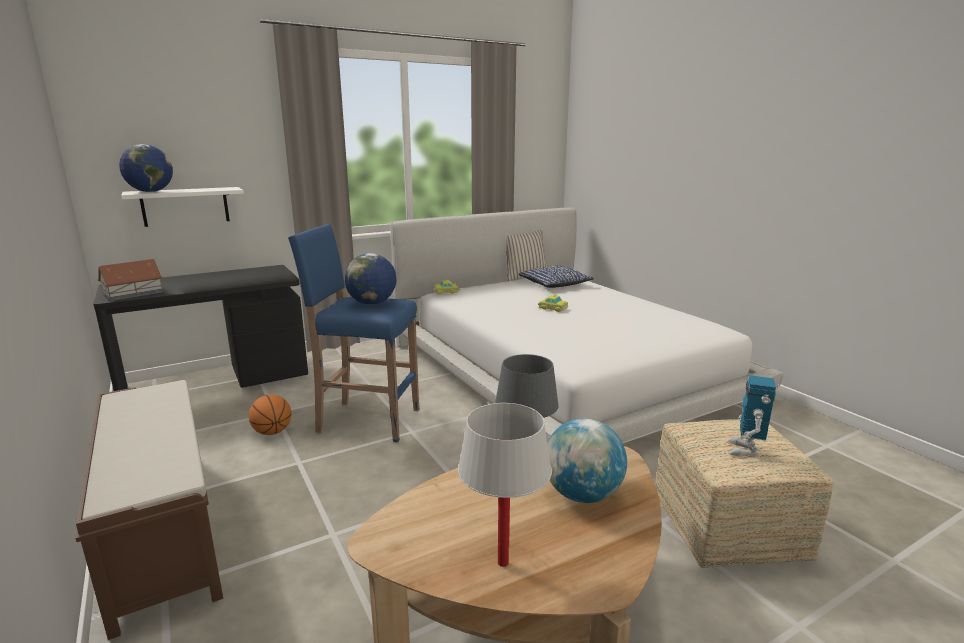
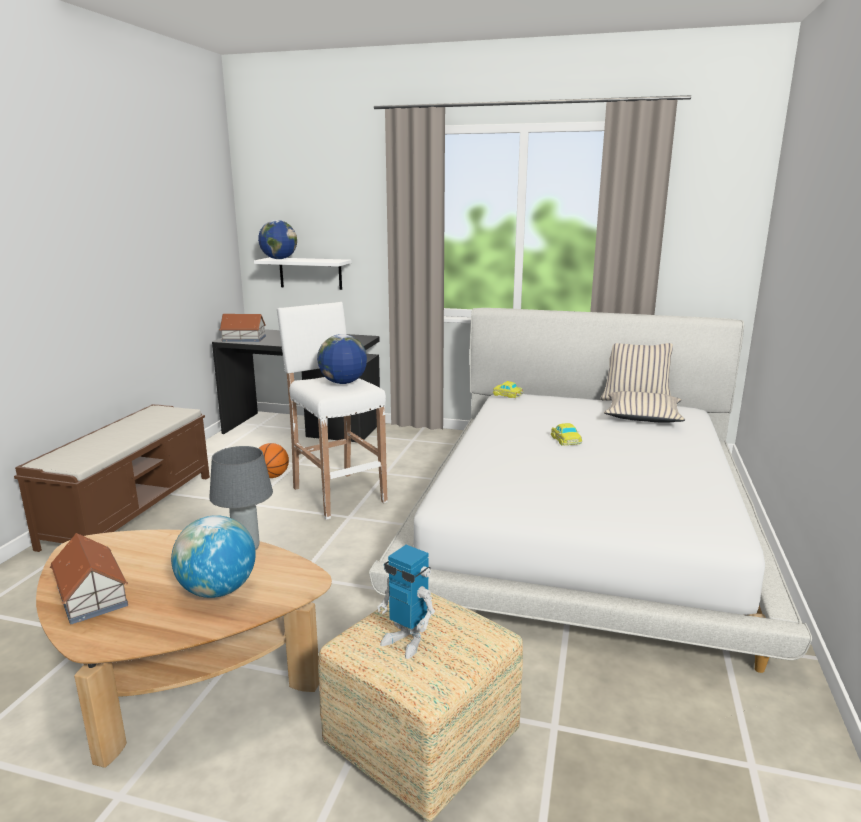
camera: 45 degrees right, 0 degrees up
(367, 420) = (337, 494): blue stool -> white stool
(503, 562) = (92, 595): white table lamp -> toy house
(554, 284) = (642, 416): blue pillow -> beige pillow
(745, 450) = (406, 641): toy robot -> toy robot turned 120 degrees counterclockwise

